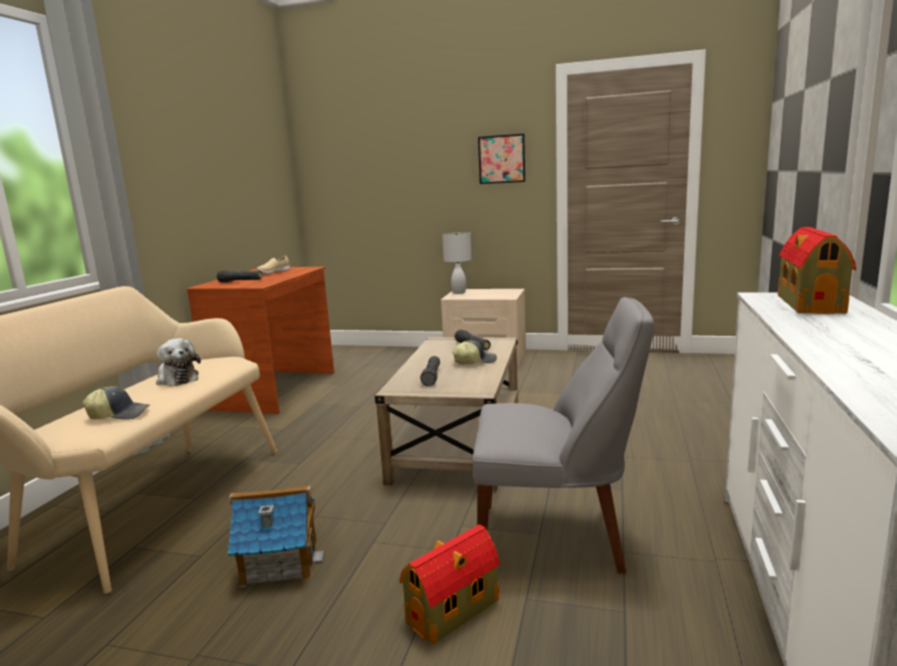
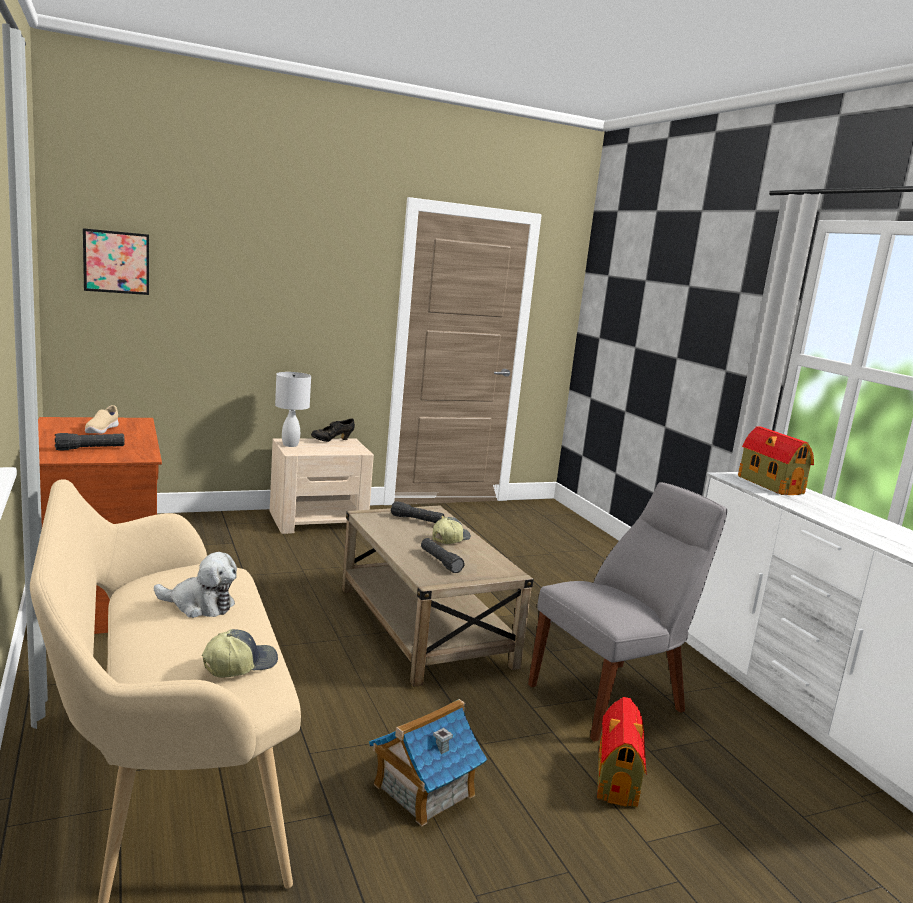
camera: 40 degrees left, 0 degrees up
(499, 290) = (332, 441): none -> black shoe
(501, 159) = (340, 290): picture -> picture (116, 262)

